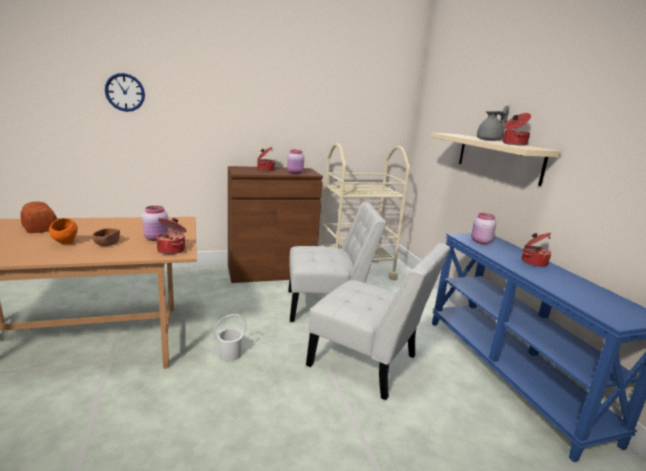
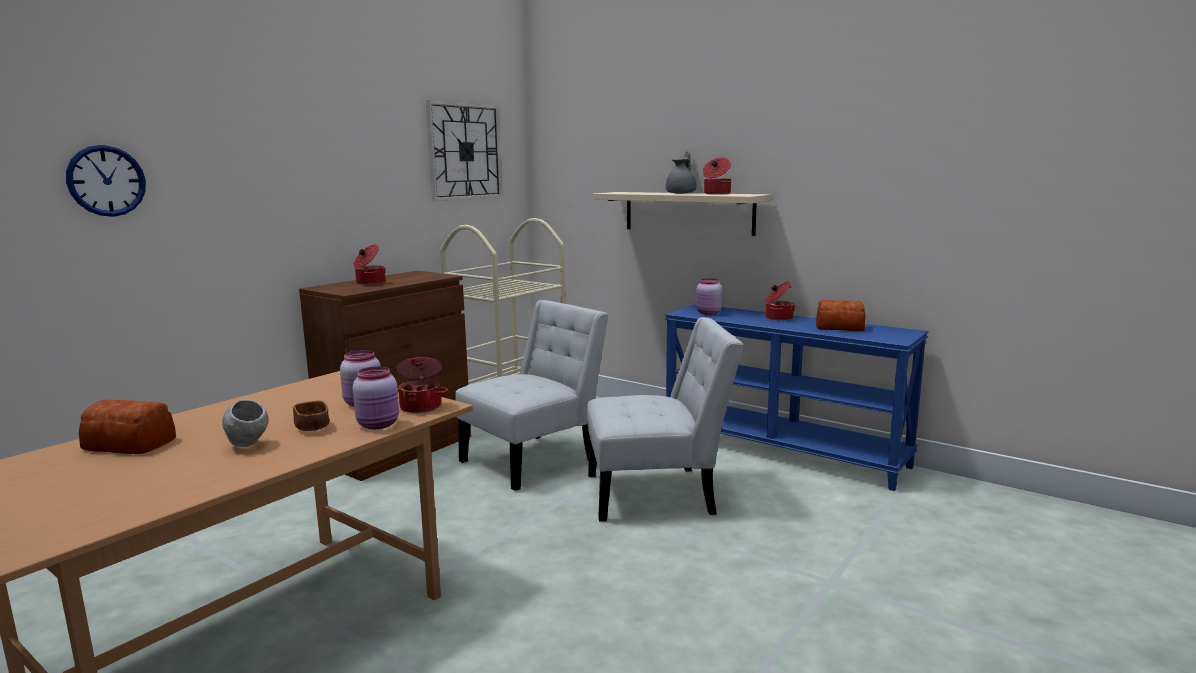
camera: 35 degrees left, 5 degrees down
(65, 244) = (248, 445): orange bowl -> grey bowl
(230, 355) = (497, 550): white bucket -> none
(295, 173) = (421, 279): pink jar -> pink jar (379, 424)
(362, 95) = (465, 151): none -> wall clock
(575, 288) = (838, 327): none -> bread

